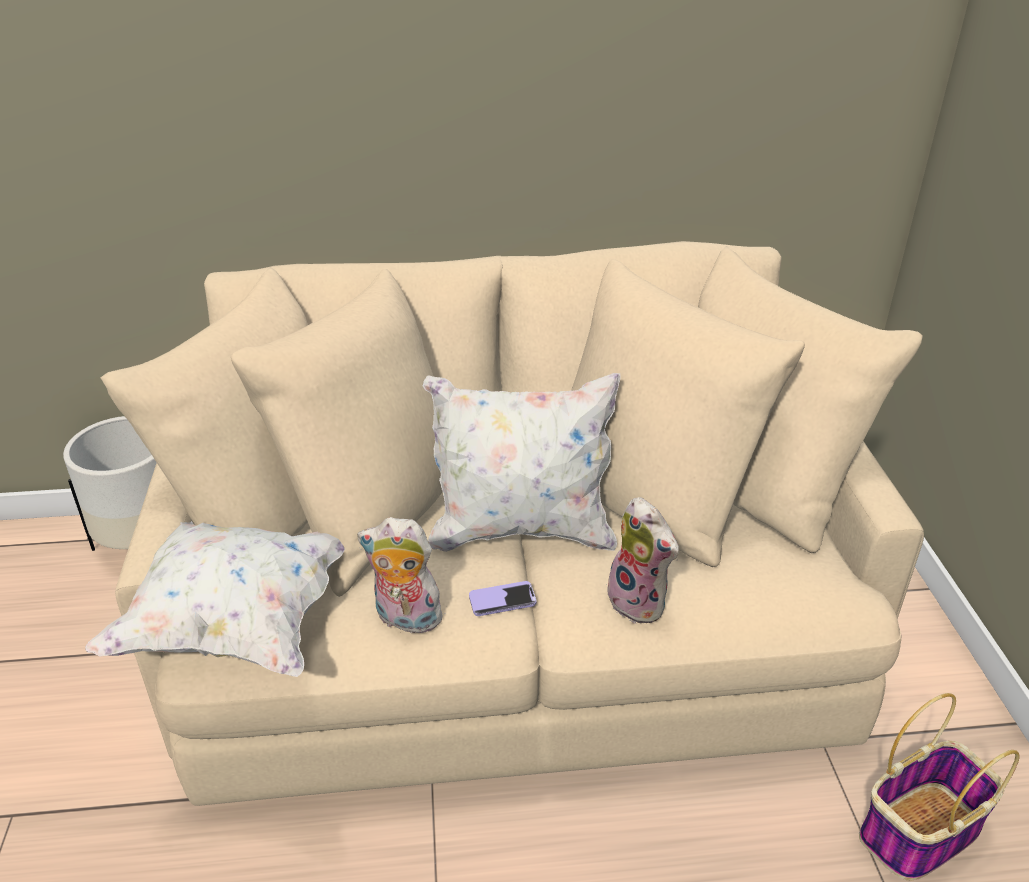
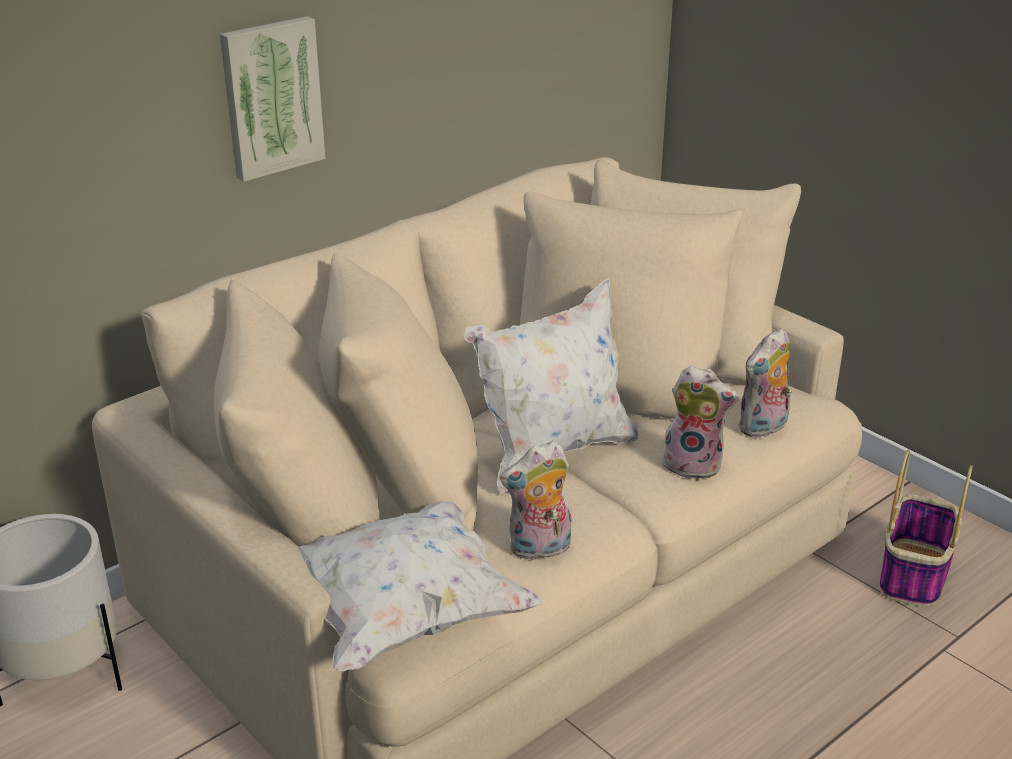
camera: 35 degrees left, 5 degrees down
(394, 107) = (271, 97): none -> picture
(502, 600) = (597, 505): phone -> none
(757, 595) = (763, 428): none -> plush toy

